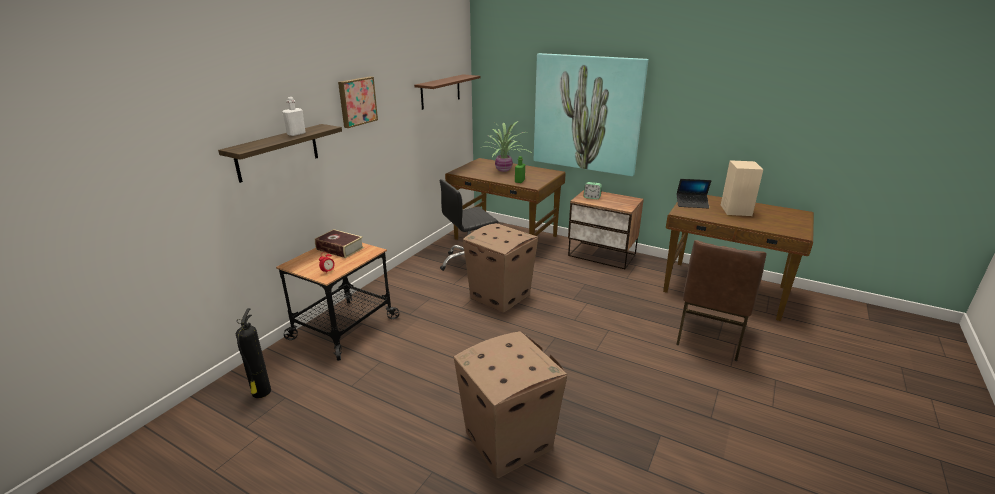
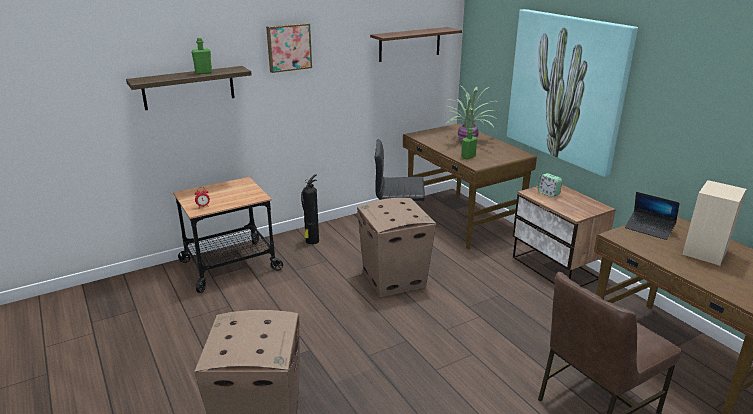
camera: 30 degrees right, 0 degrees up
(261, 393) = (124, 299): fire extinguisher -> fire extinguisher (311, 241)
(296, 134) = (203, 72): white bottle -> green bottle
(340, 249) = (236, 188): book -> none

